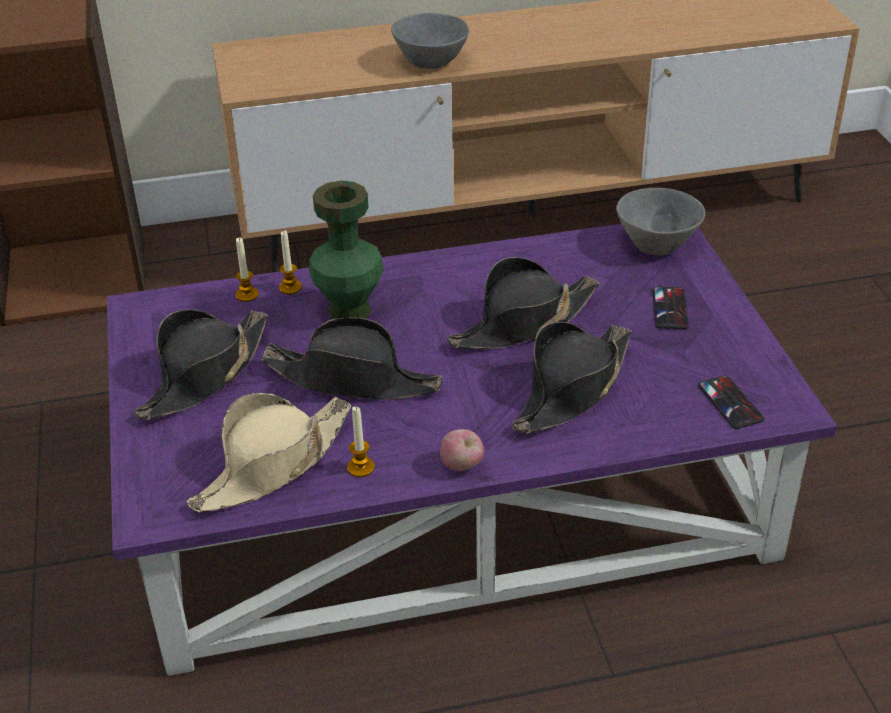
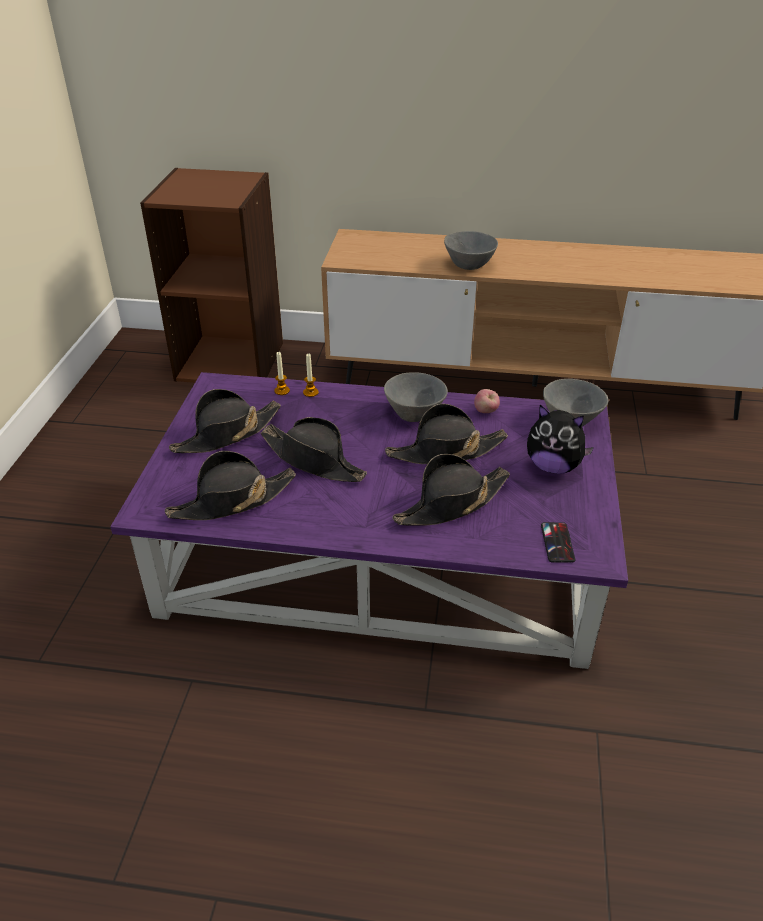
camera: 20 degrees right, 0 degrees up
(273, 465) = (232, 501): beige hat -> black hat
(349, 310) = (337, 415): green vase -> none
(360, 467) = (284, 517): candle -> none
(454, 282) = (416, 413): none -> grey bowl
(462, 466) = (347, 534): apple -> apple (486, 411)
(670, 308) = (553, 466): phone -> plush toy

